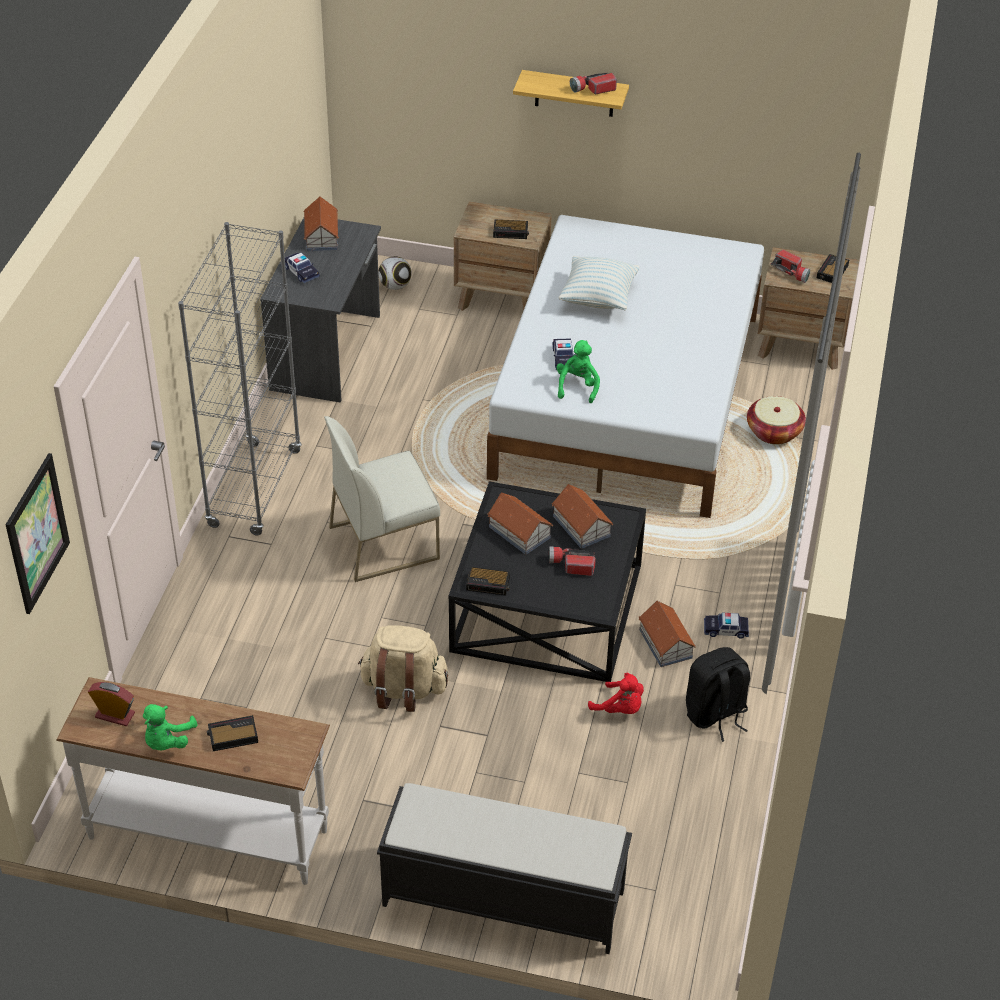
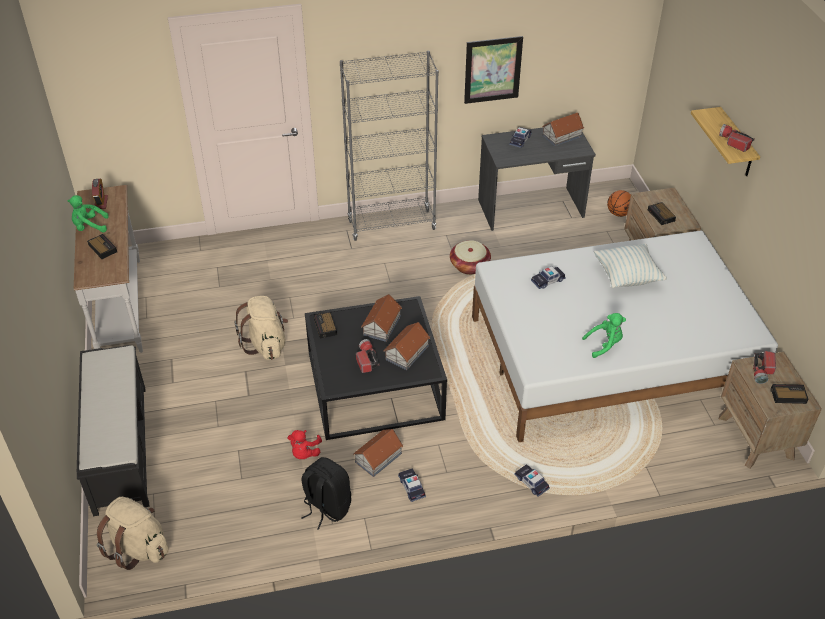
camera: 65 degrees right, 0 degrees up
(37, 533) = (123, 85): picture -> picture (492, 69)
(384, 542) = (384, 292): white chair -> none
(395, 286) = (618, 213): football -> basketball
(577, 386) = (524, 297): green plush toy -> green plush toy (604, 344)
(686, 916) = (138, 547): none -> beige backpack
(771, 530) = (531, 482): none -> toy car
(774, 432) = (641, 451): basket -> basket (469, 265)

